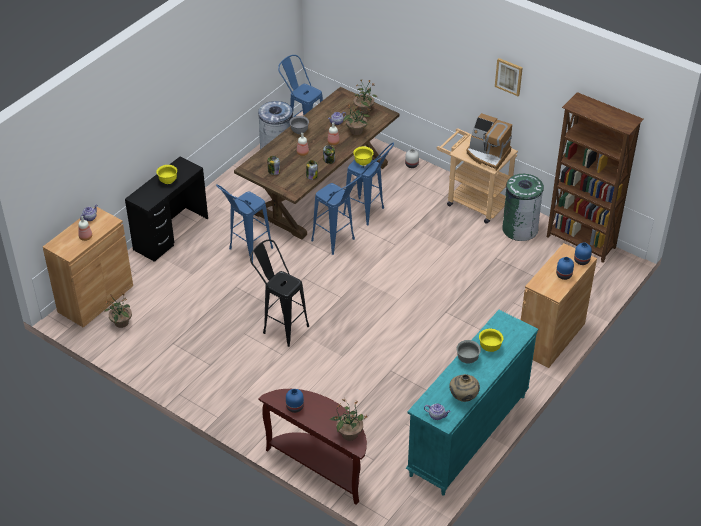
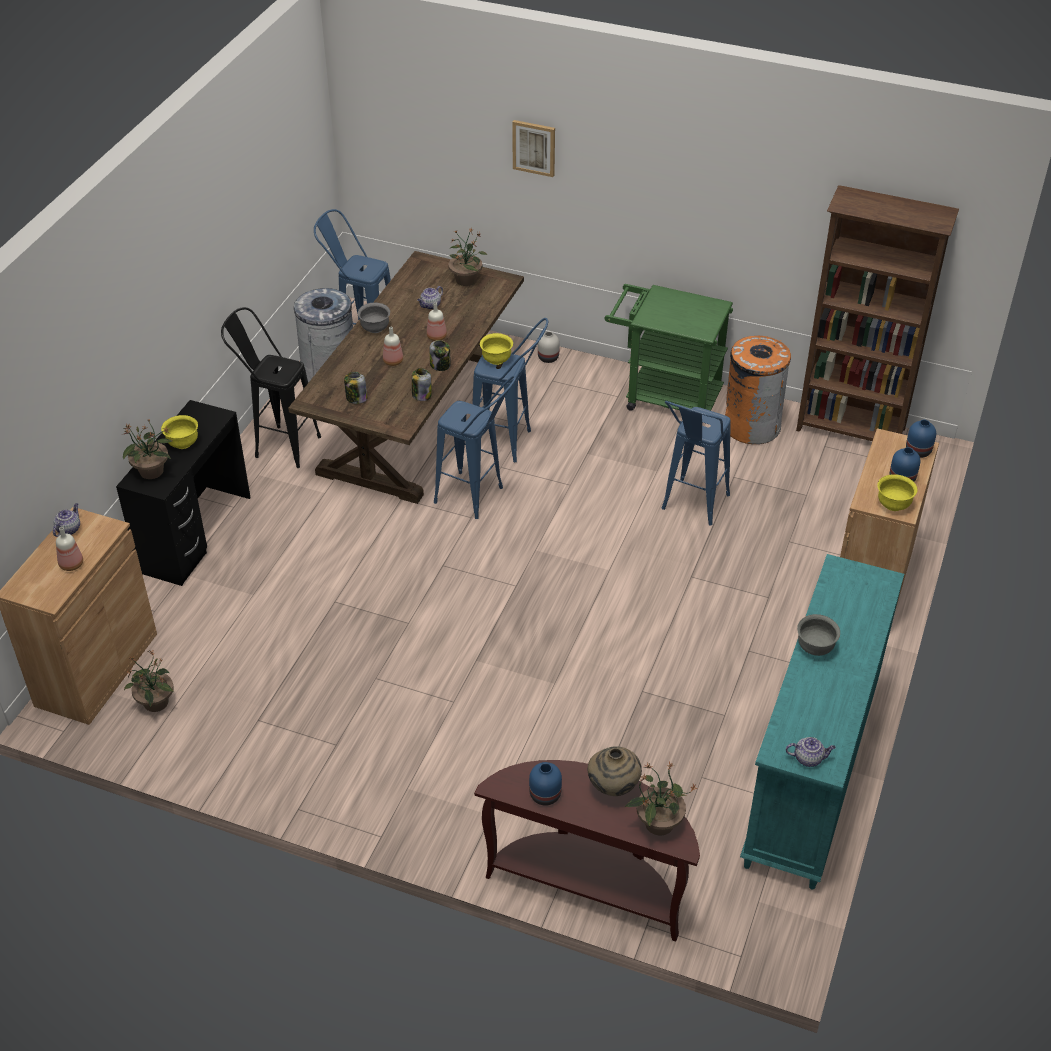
camera: 15 degrees left, 0 degrees up
(246, 252) = (333, 540): blue stool -> blue stool (691, 509)
(280, 327) = (433, 654): black stool -> black stool (278, 444)
(356, 131) = (467, 314): potted plant -> potted plant (152, 471)
(463, 398) = (838, 717): beige vase -> beige vase (613, 788)
(473, 201) = (664, 396): beige cart -> green cart
(487, 155) = (690, 316): coffee machine -> none
(490, 347) = (842, 620): yellow bowl -> yellow bowl (893, 504)
(509, 76) = (713, 181): picture -> picture (534, 147)
(520, 229) = (751, 426): green trash can -> orange trash can

